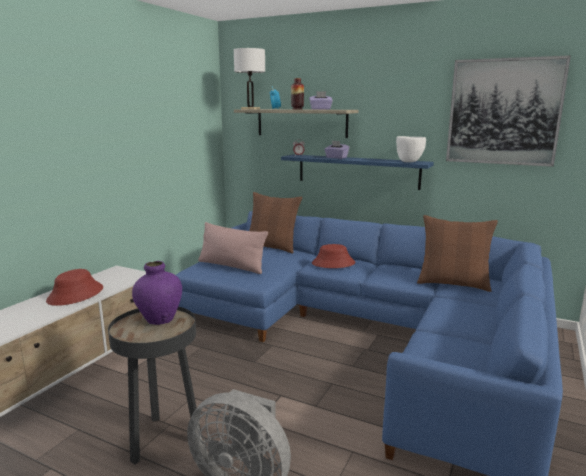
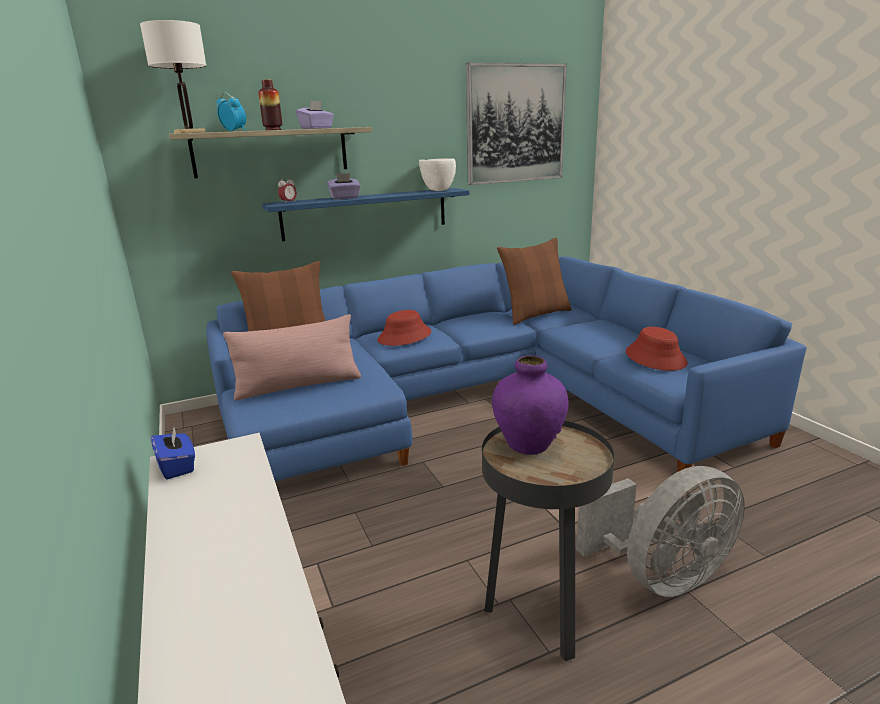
camera: 50 degrees left, 5 degrees up
(75, 295) = (222, 521): red hat -> red hat (655, 358)
(111, 272) = (177, 466): none -> blue tissue box

